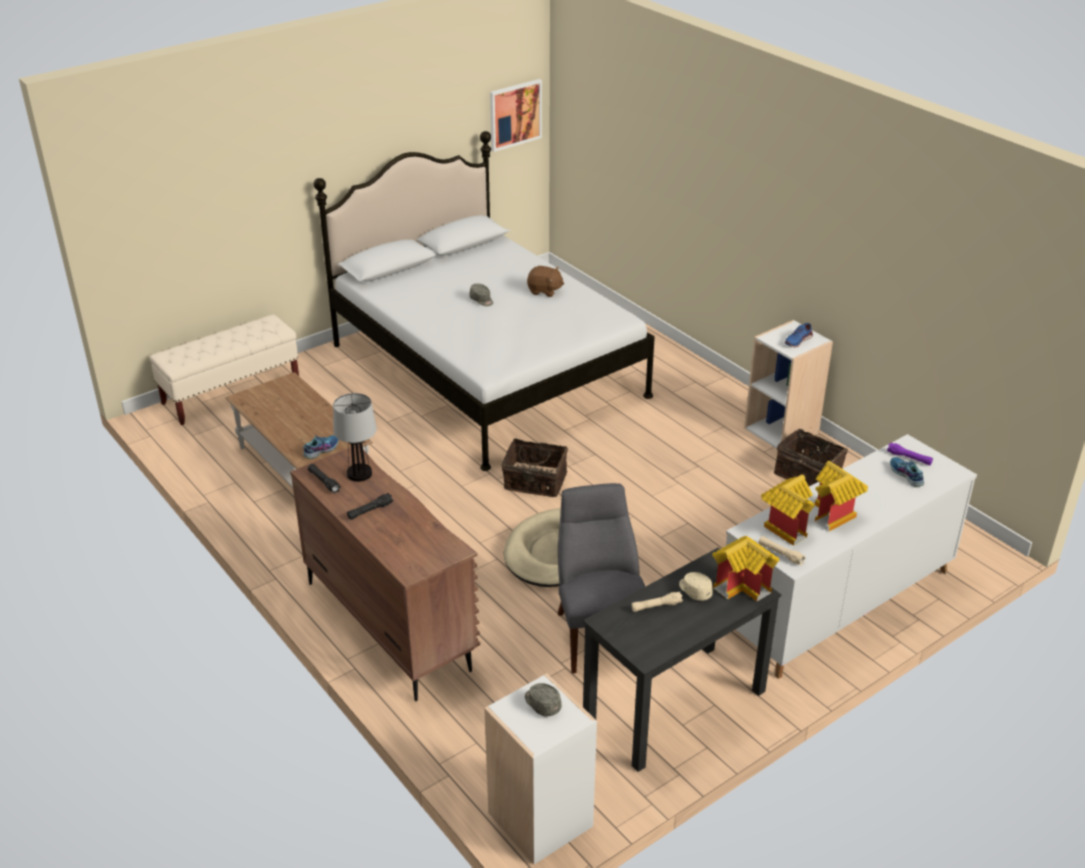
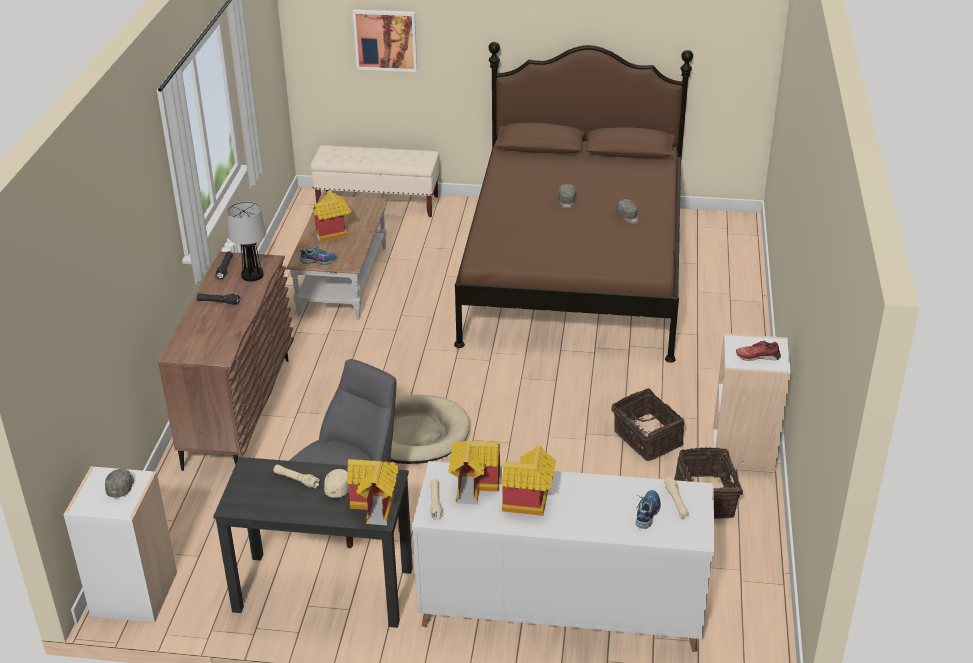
camera: 45 degrees right, 0 degrees up
(295, 422) = (333, 233): none -> toy house
(487, 370) = (574, 274): white bed -> brown bed
(515, 114) = (735, 44): picture -> picture (385, 40)
(535, 482) = (478, 376): basket -> basket (646, 439)
(544, 291) = (628, 216): brown plush toy -> grey cap
(798, 340) = (757, 356): blue shoe -> red shoe
(909, 458) = (676, 502): purple flashlight -> beige flashlight

